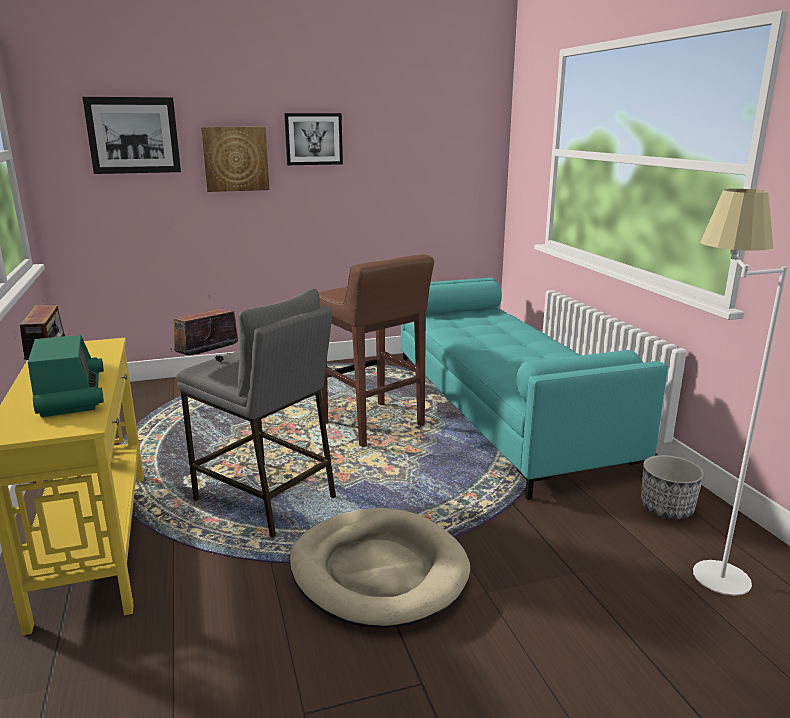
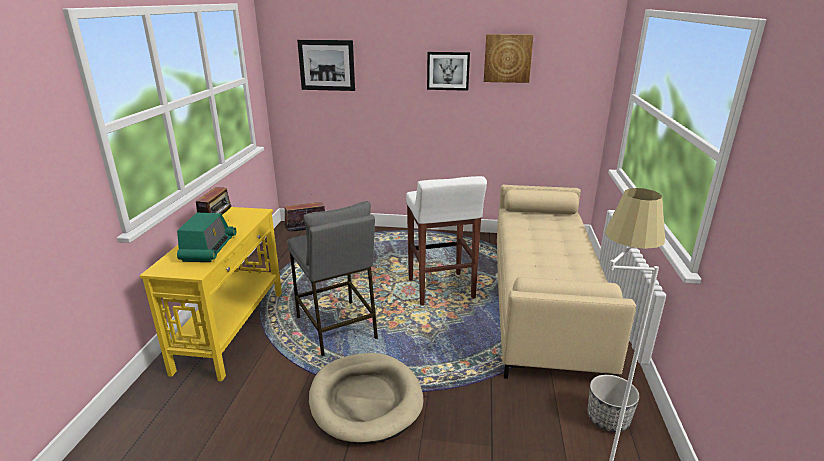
camera: 25 degrees right, 5 degrees up
(235, 159) = (391, 83): picture -> picture (507, 58)
(373, 425) = (441, 289): brown stool -> white stool
(504, 411) = (544, 300): turquoise sofa -> beige sofa

